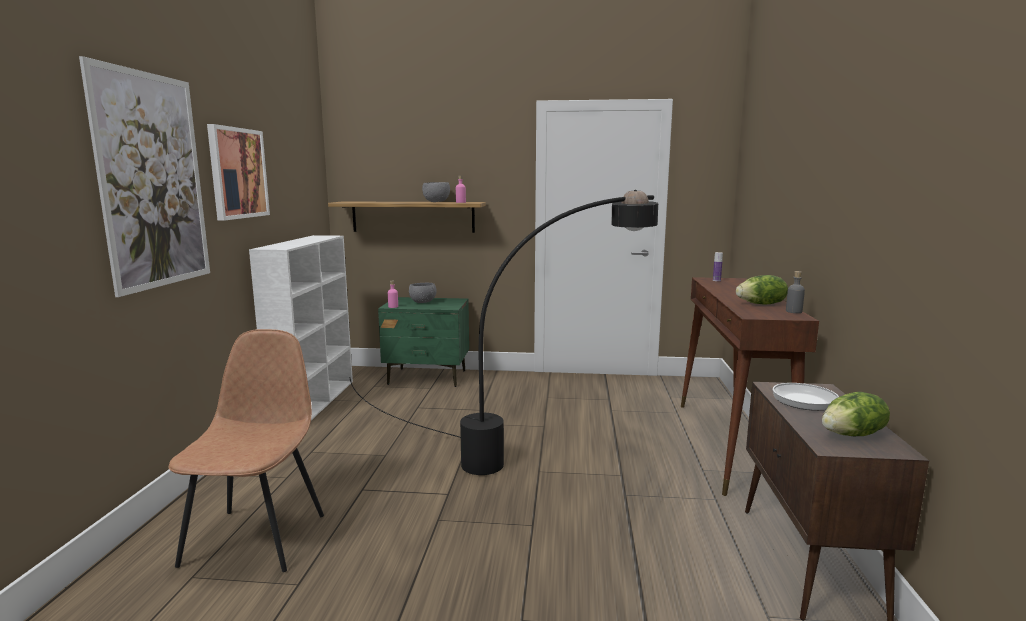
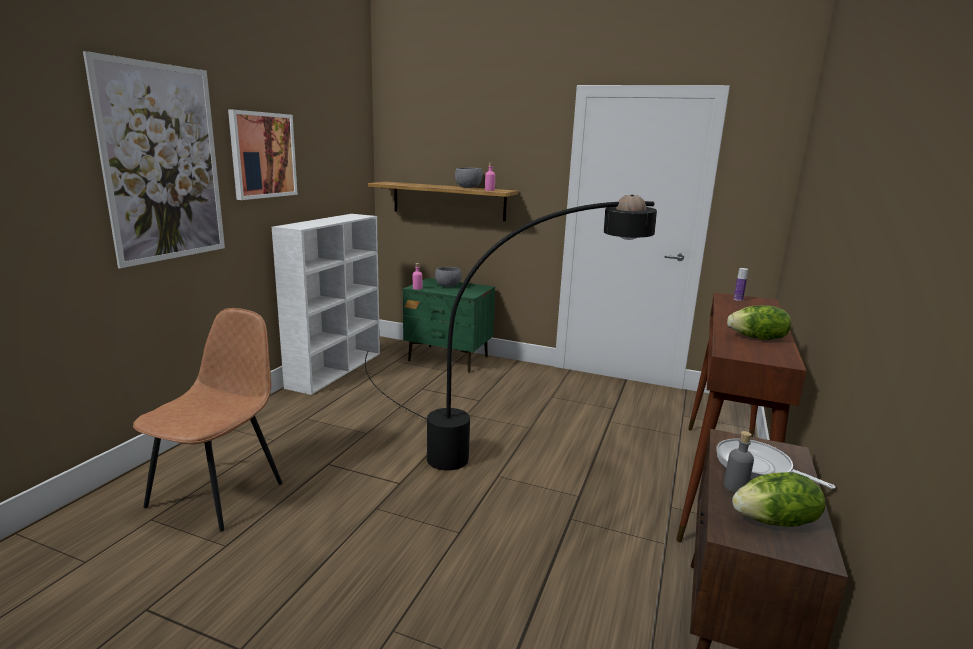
camera: 15 degrees right, 5 degrees up
(793, 311) = (787, 353): grey bottle -> grey bottle (735, 487)

